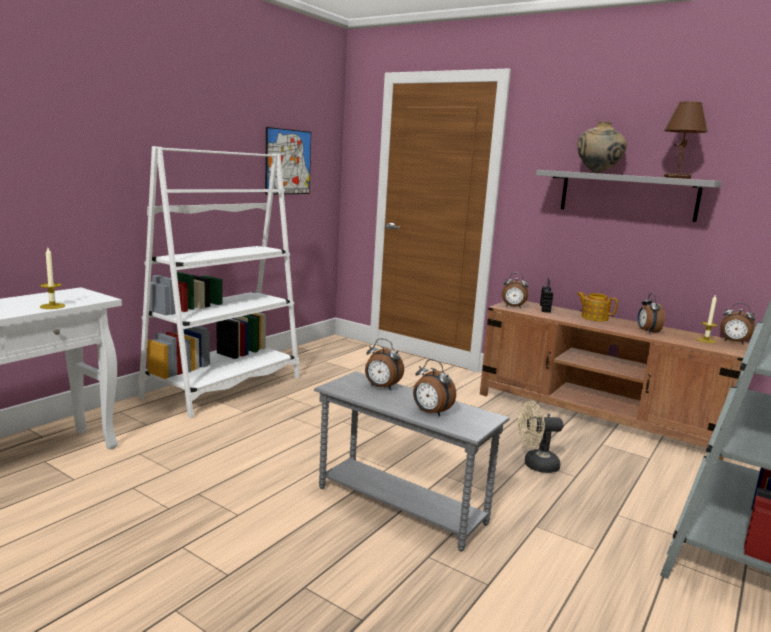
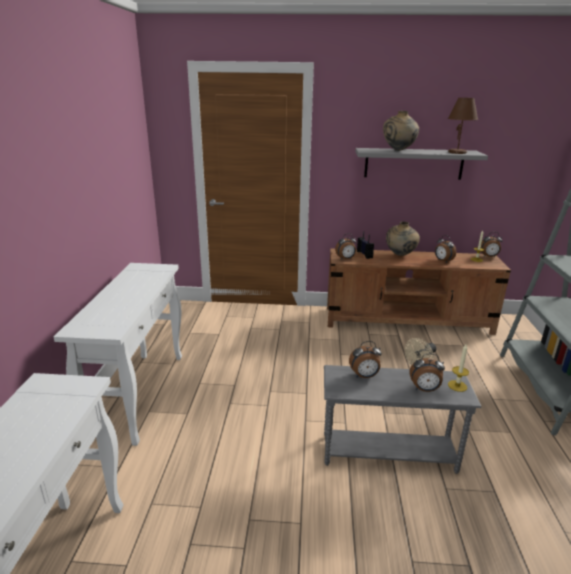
camera: 30 degrees left, 10 degrees up
(52, 306) = (61, 420): candle -> candle (457, 386)
(224, 387) = (140, 394): white bookcase -> white console table
(288, 162) = (121, 161): picture -> none
(594, 317) = (400, 255): teapot -> beige vase

